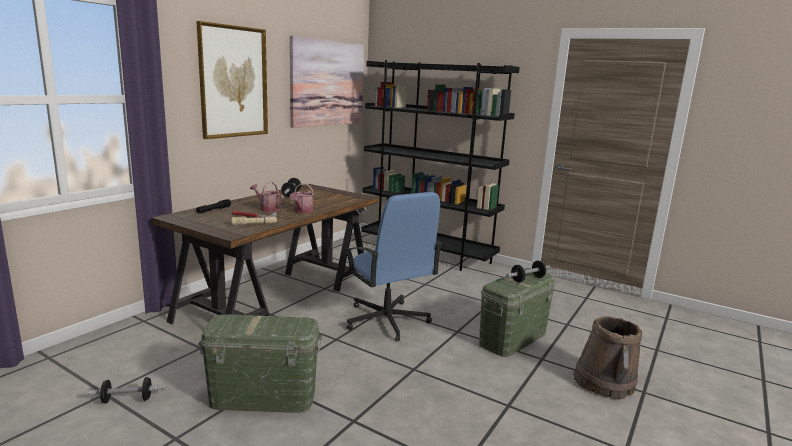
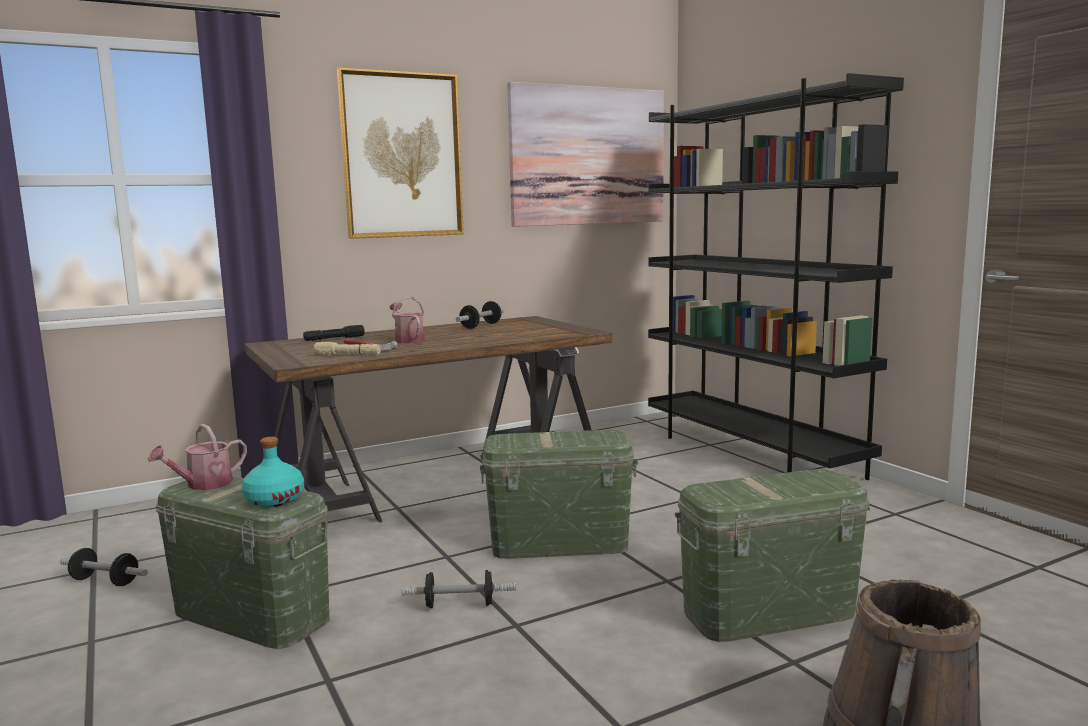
camera: 30 degrees right, 5 degrees down
(292, 326) = (274, 500): none -> turquoise bottle
(302, 211) = (449, 344): watering can -> watering can (203, 485)
(387, 321) = (559, 543): blue office chair -> green storage box
(527, 279) = (792, 487): dumbbell -> dumbbell (459, 605)

